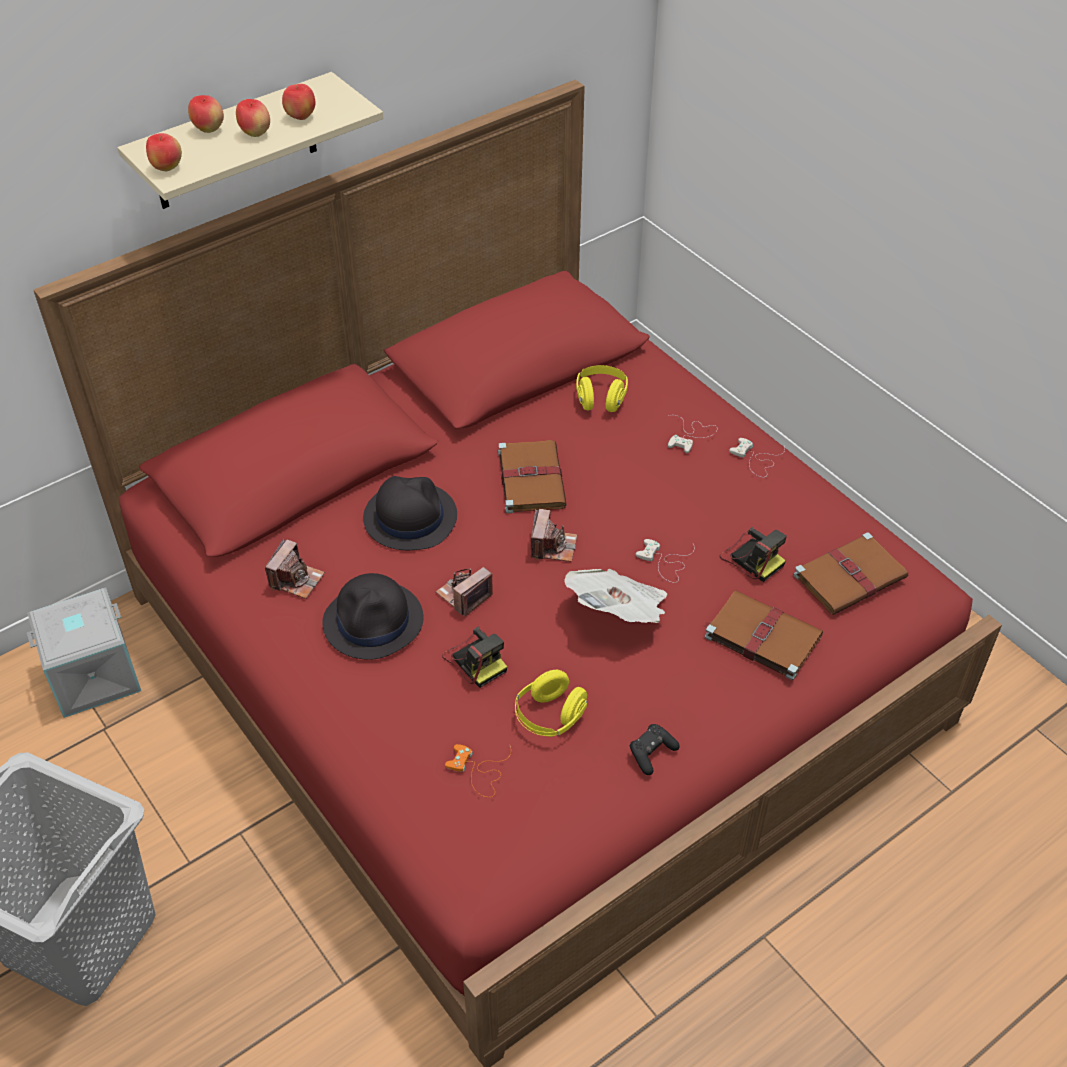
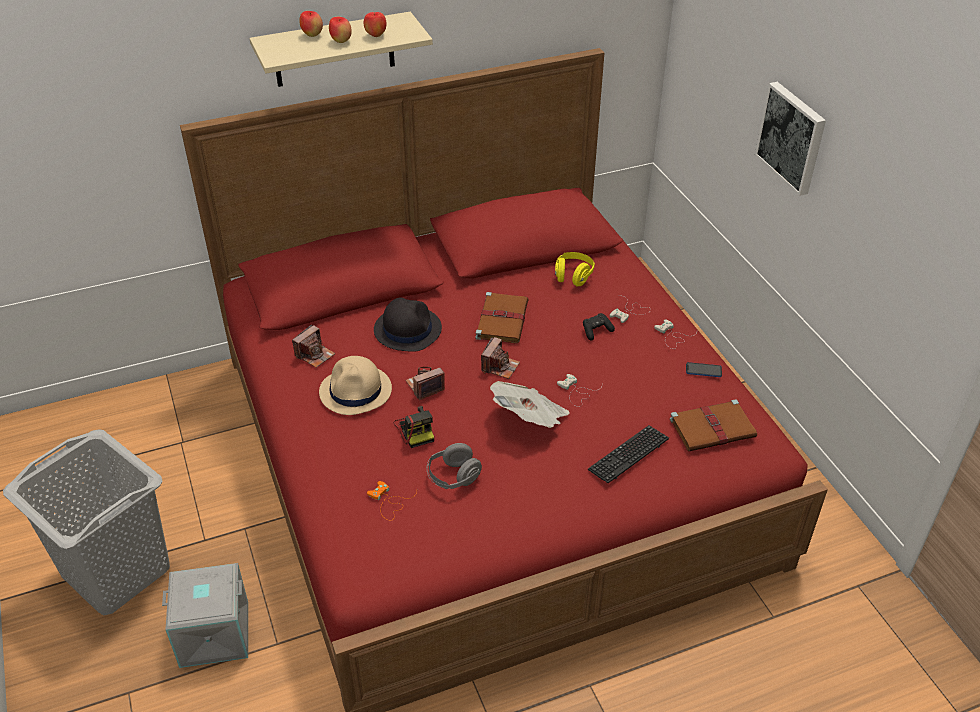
camera: 15 degrees right, 5 degrees down
(93, 677) = (187, 408): grey storage box -> grey storage box (214, 635)
(167, 168) = (274, 53): apple -> none
(374, 621) = (356, 391): black hat -> beige hat
(550, 717) = (453, 477): yellow headphones -> grey headphones
(651, 753) = (517, 517): black game controller -> black game controller (596, 331)
(751, 558) = (642, 401): camera -> none
(761, 636) = (628, 455): brown book -> keyboard
(811, 499) = (703, 370): none -> phone
(873, 175) = (792, 137): none -> picture

